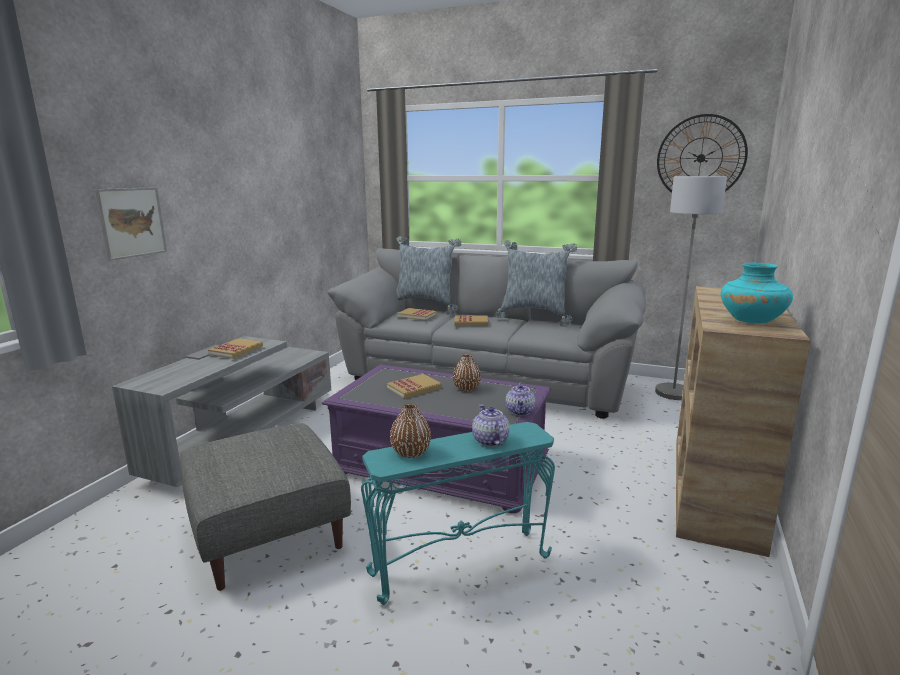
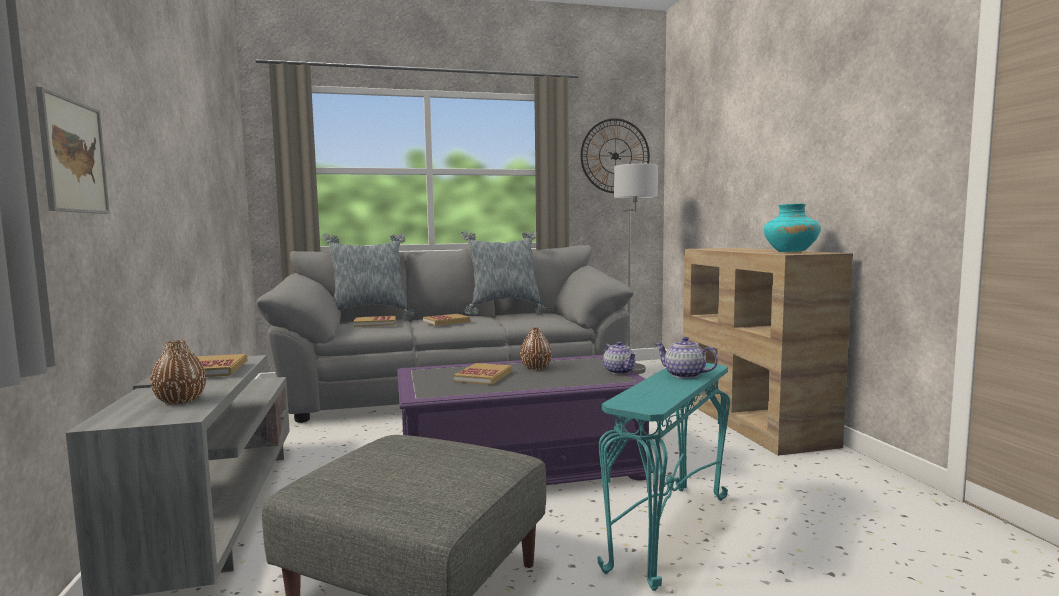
camera: 35 degrees left, 10 degrees down
(411, 452) = (643, 395): brown vase -> brown vase (180, 400)

